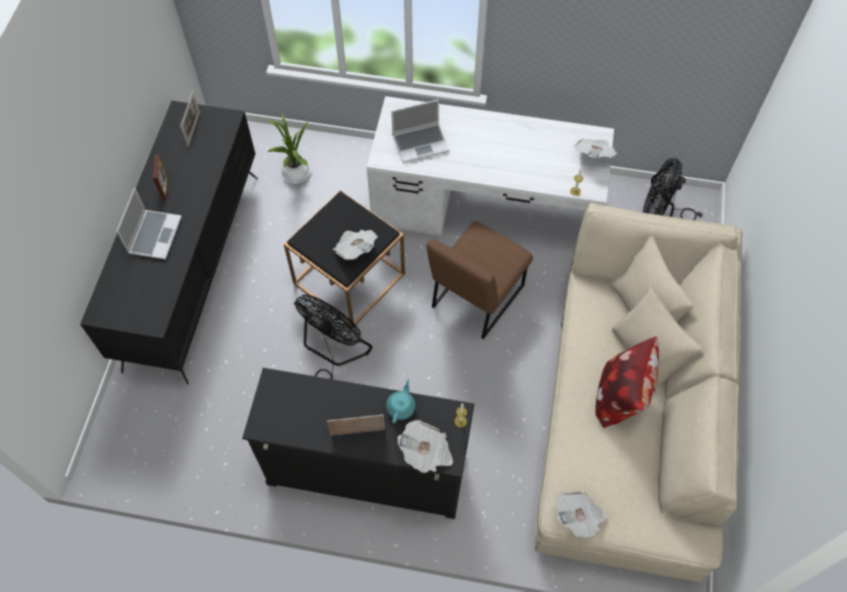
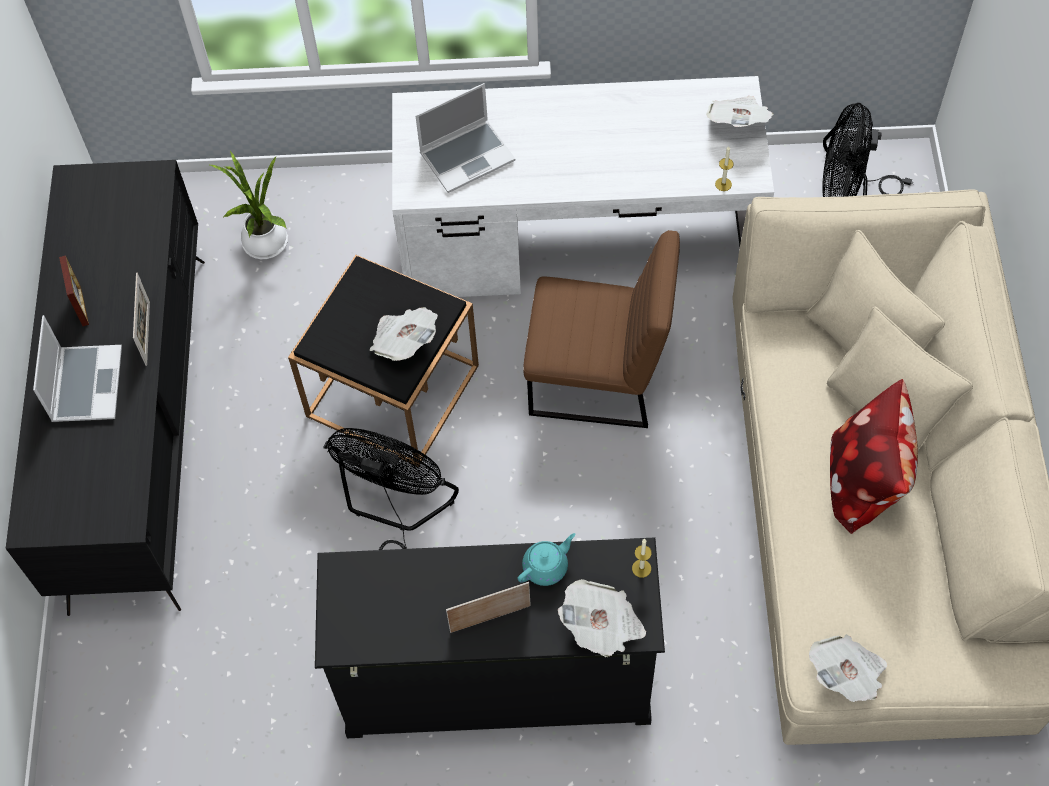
camera: 10 degrees left, 0 degrees up
(194, 129) = (102, 204): picture frame -> picture frame (147, 333)
(401, 407) = (546, 567): turquoise teapot -> turquoise teapot turned 45 degrees clockwise
(475, 298) = (598, 380): brown chair -> brown chair turned 105 degrees counterclockwise

